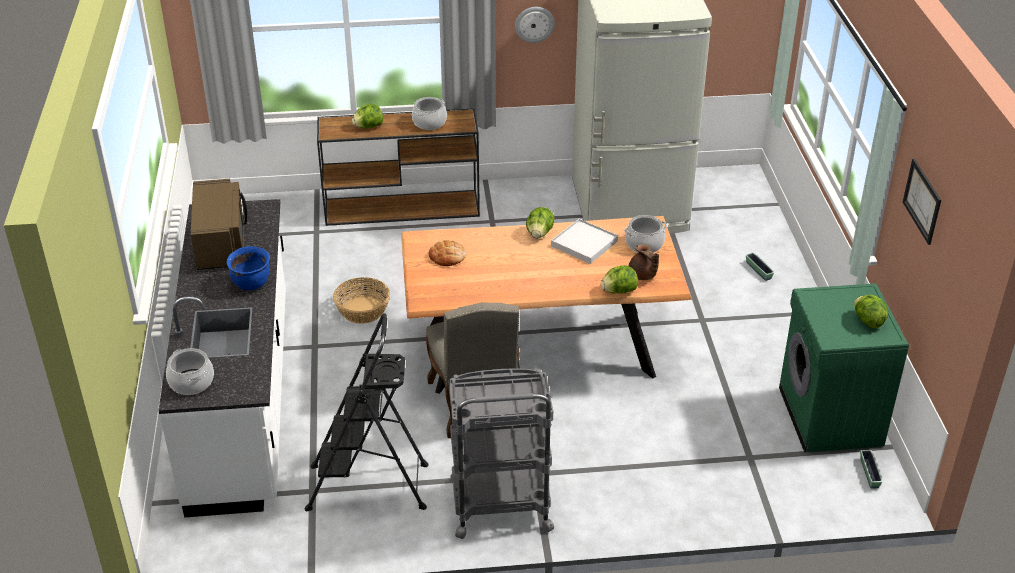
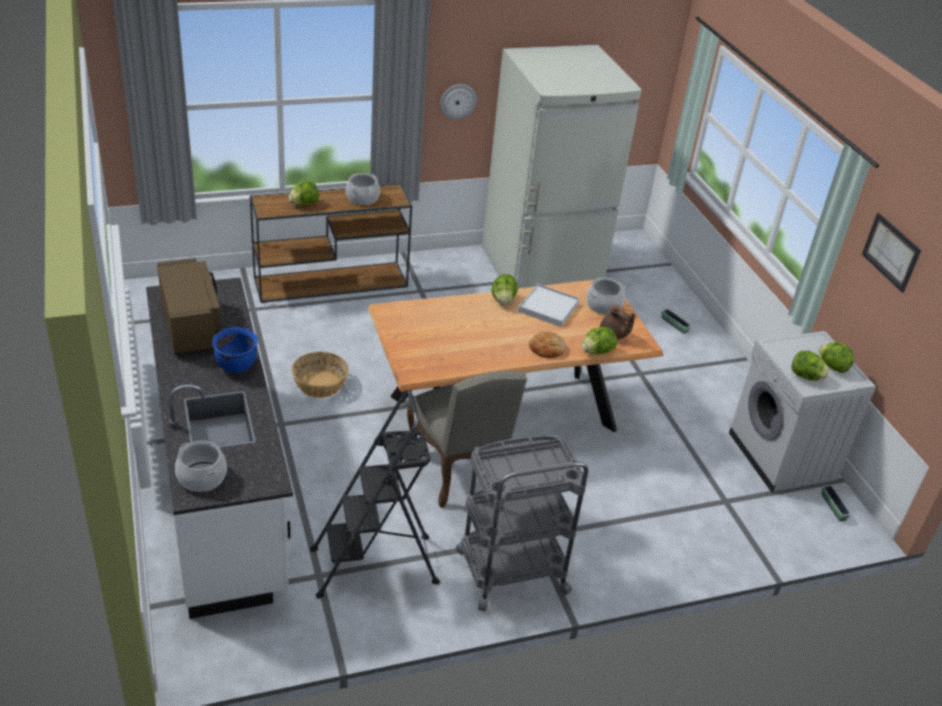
camera: 15 degrees left, 0 degrees up
(447, 256) = (422, 327): bread -> bread (547, 348)
(827, 417) = (779, 457): green washing machine -> white washing machine
(832, 330) = (806, 377): none -> lettuce

